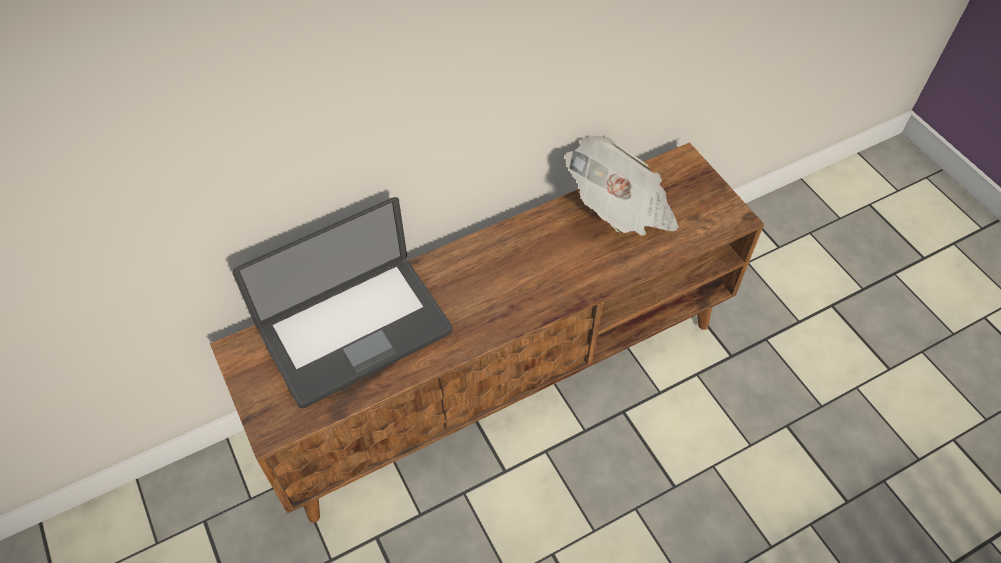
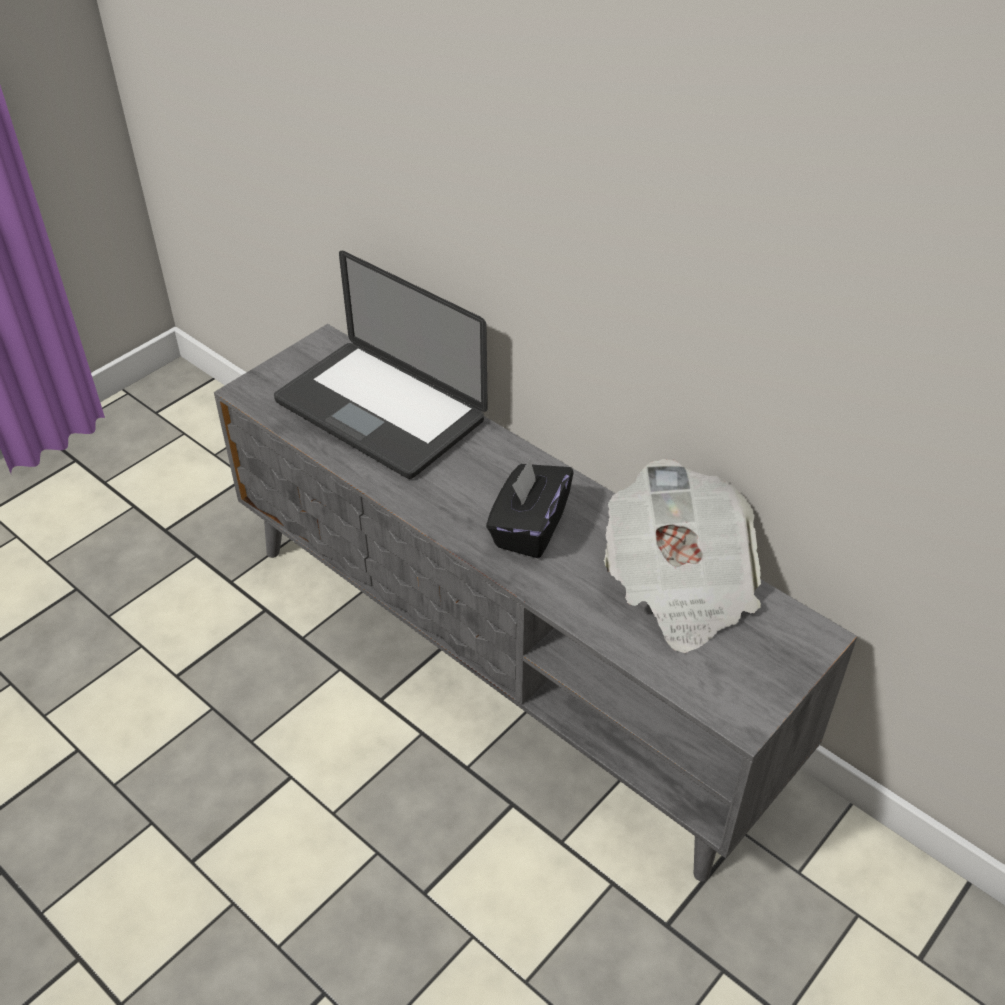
camera: 70 degrees right, 10 degrees down
(501, 376) = (505, 659): brown tv stand -> grey tv stand
(535, 273) = (529, 528): none -> black tissue box

